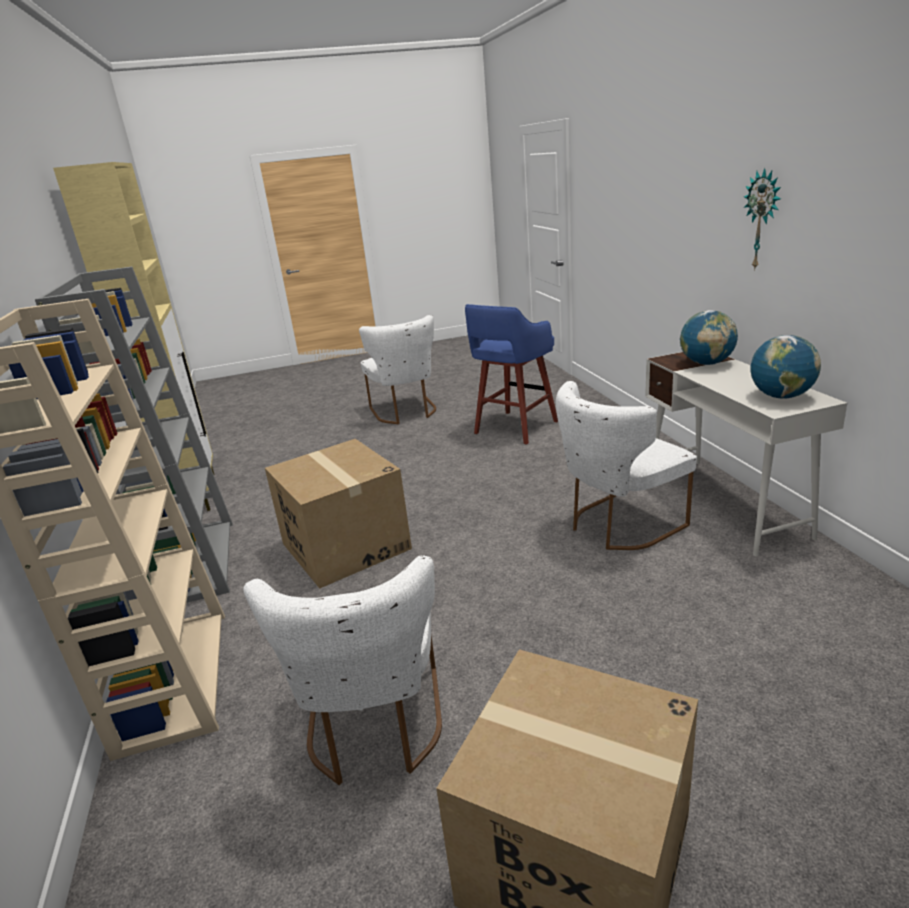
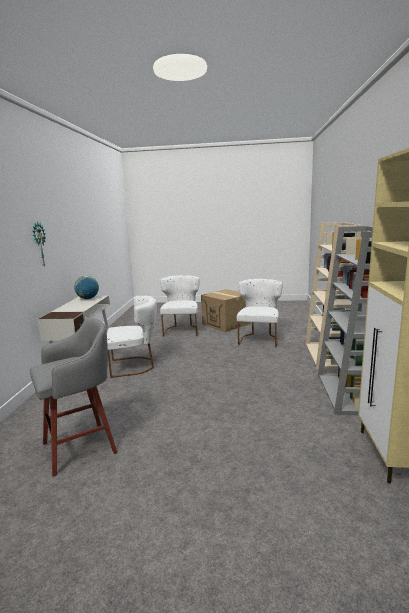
camera: 160 degrees left, 10 degrees down
(345, 546) = (259, 384): cardboard box -> none
(406, 412) = (140, 533): white chair -> white chair (182, 330)
(514, 428) = (82, 447): blue stool -> grey stool
(706, 363) = (65, 311): globe -> none

